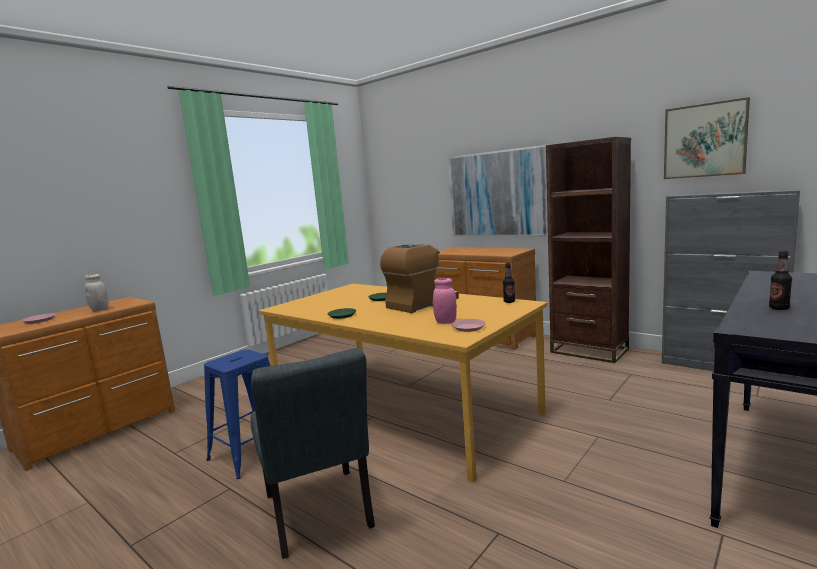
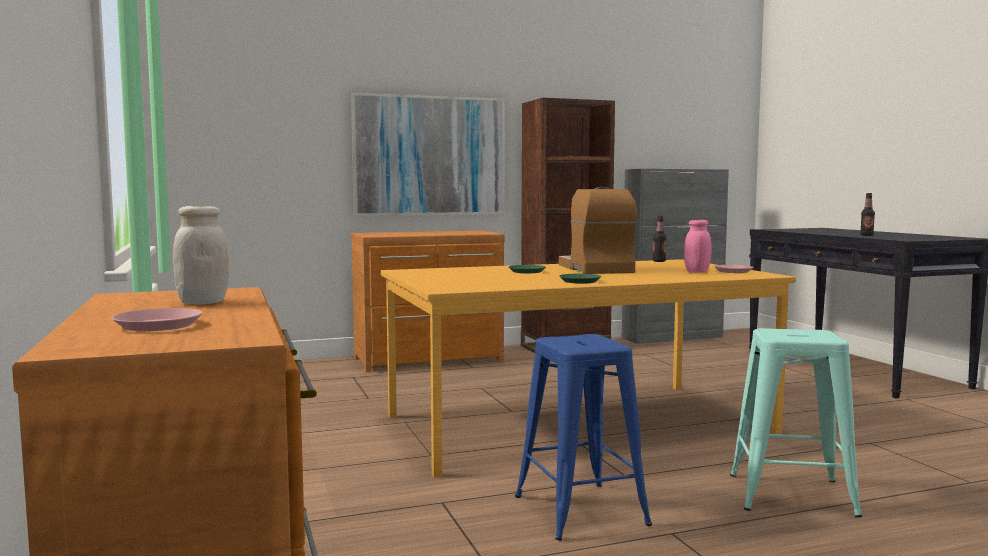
camera: 60 degrees left, 5 degrees down
(320, 516) = (791, 495): grey chair -> turquoise stool
(704, 140) = (645, 119): picture -> none

